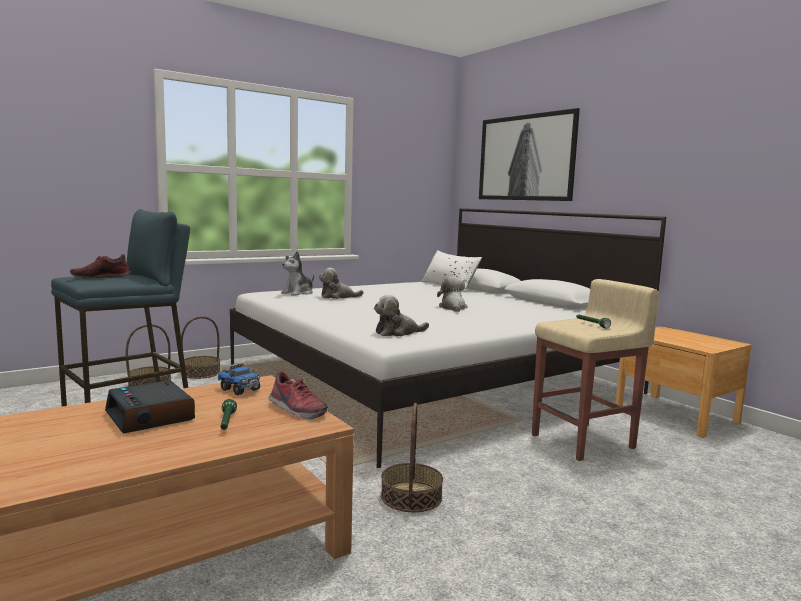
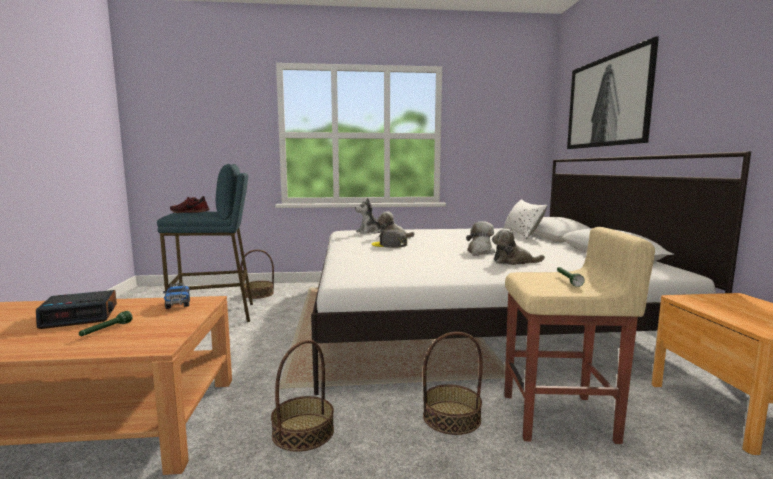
camera: 30 degrees right, 0 degrees up
(151, 416) = (81, 316): alarm clock -> alarm clock turned 105 degrees counterclockwise
(201, 373) = (301, 289): basket -> basket (451, 417)
(295, 410) = (171, 328): shoe -> none
(352, 306) = (389, 245): none -> grey cap
(397, 332) = (372, 270): plush toy -> plush toy (513, 262)

